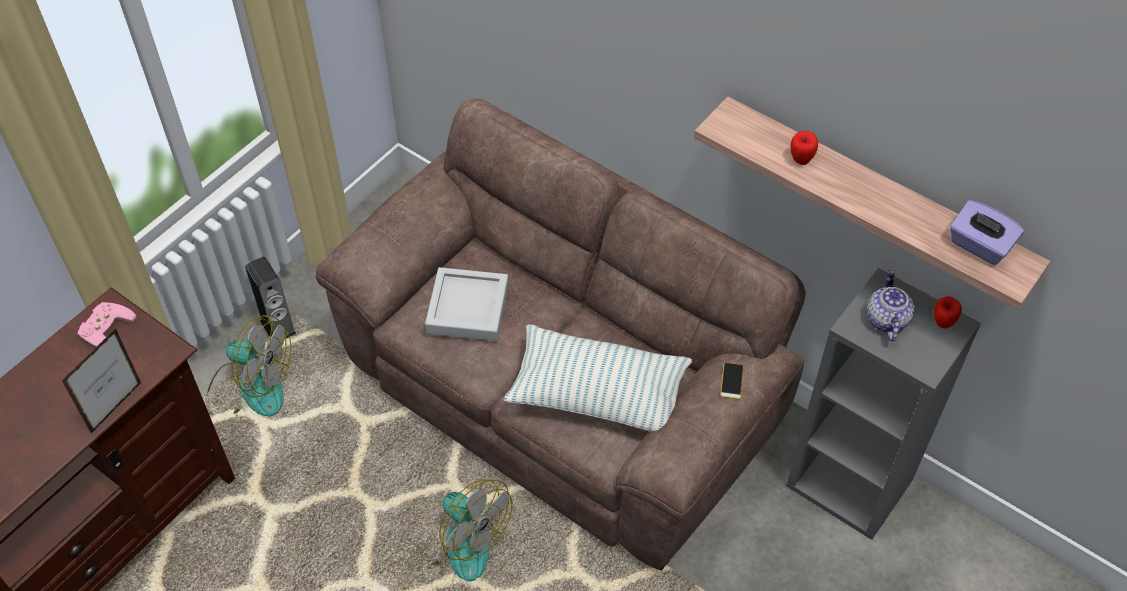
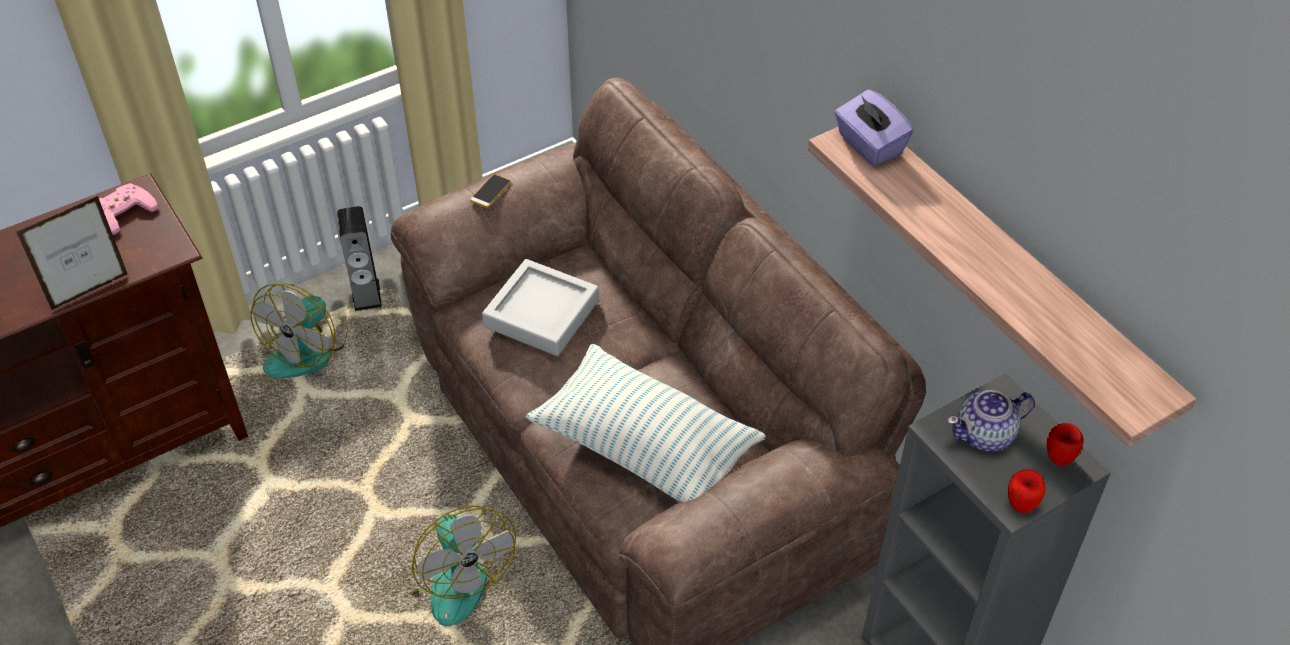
camera: 20 degrees right, 5 degrees down
(250, 388) = (308, 349): fan -> fan turned 75 degrees clockwise
(732, 381) = (795, 470): phone -> phone (490, 191)
(801, 160) = (922, 202): apple -> apple (1021, 505)
(886, 320) = (985, 435): teapot -> teapot turned 135 degrees counterclockwise
(979, 246) = (1106, 356): purple tissue box -> purple tissue box (869, 145)

